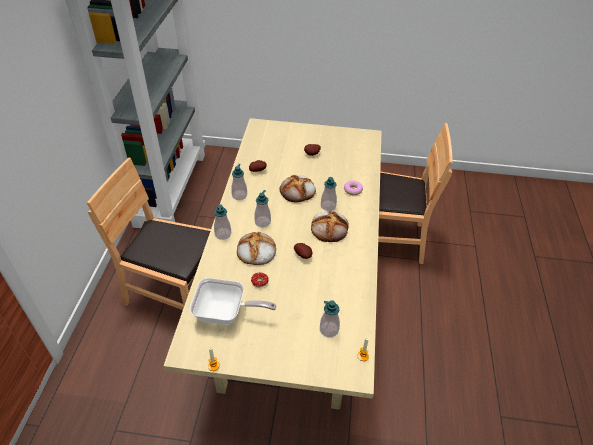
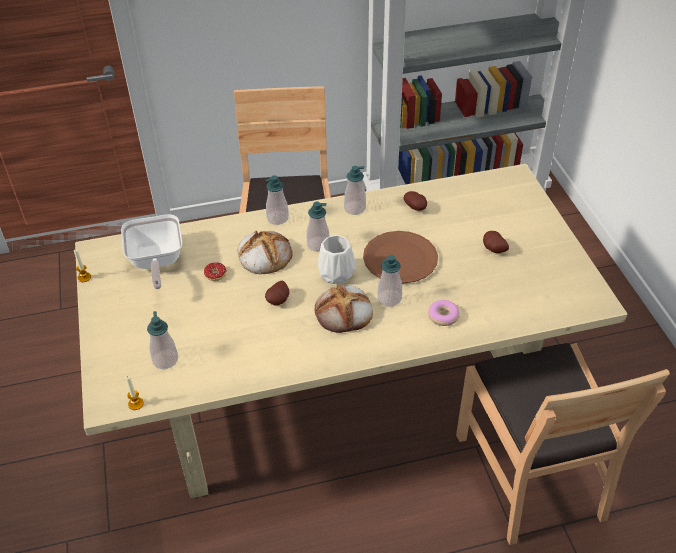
camera: 70 degrees right, 0 degrees up
(295, 222) = (336, 274): none -> white vase
(298, 191) = (400, 259): bread -> brown plate

